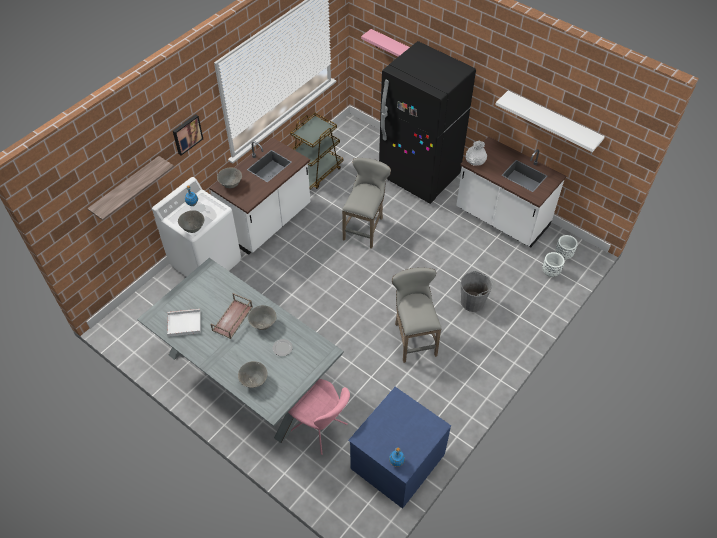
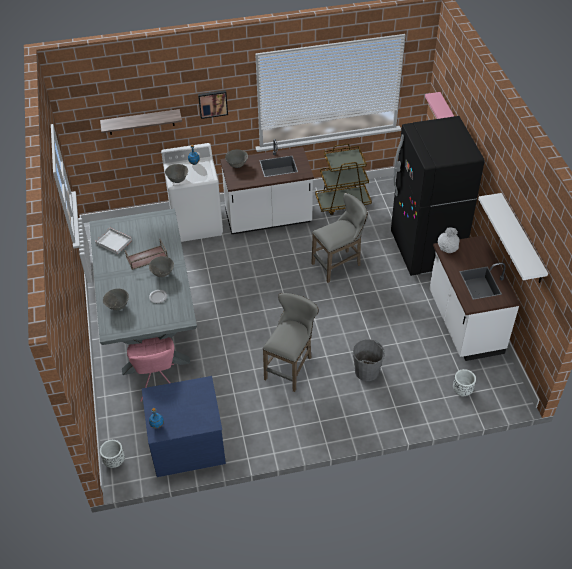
camera: 40 degrees right, 5 degrees down
(563, 254) = (490, 384): white planter -> white planter (114, 461)

